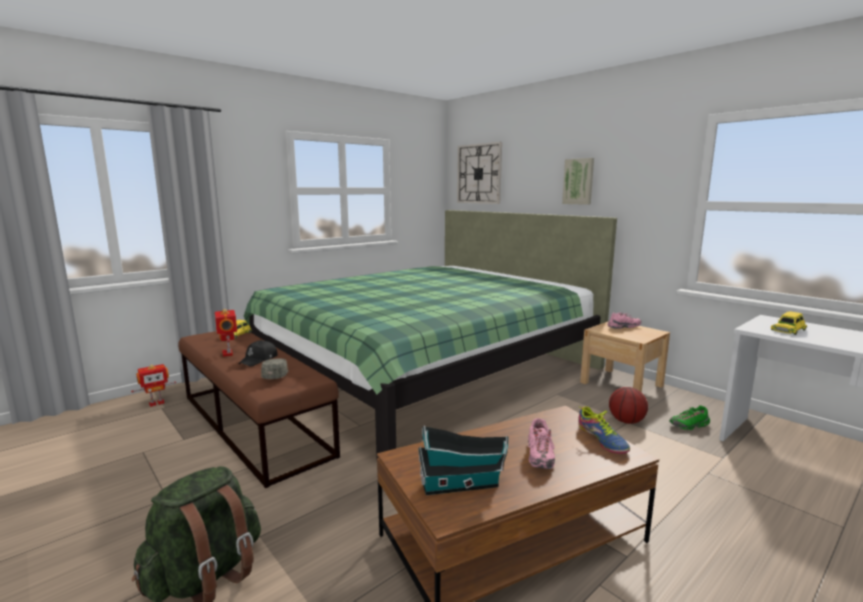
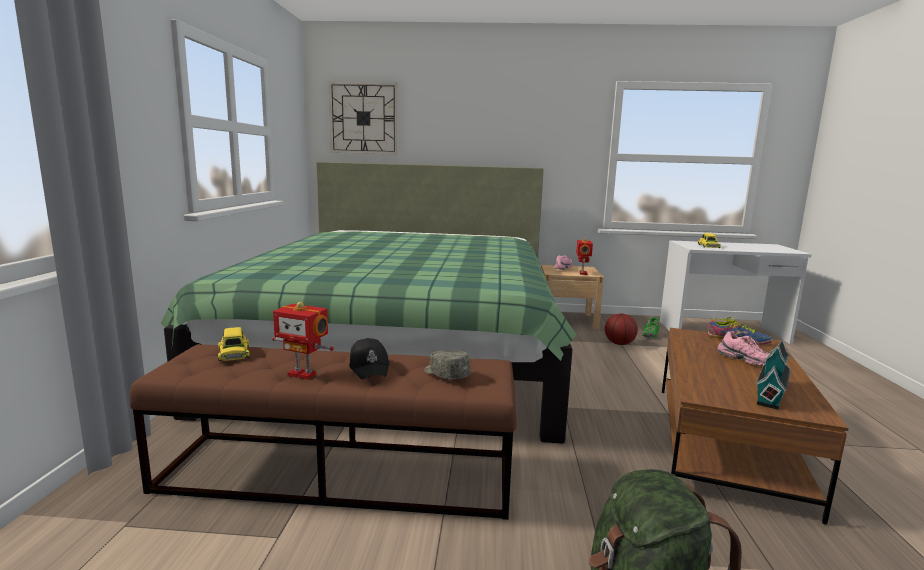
camera: 45 degrees left, 0 degrees up
(156, 403) = (92, 524): toy robot -> toy robot (582, 273)
(578, 181) = (497, 132): picture -> none

